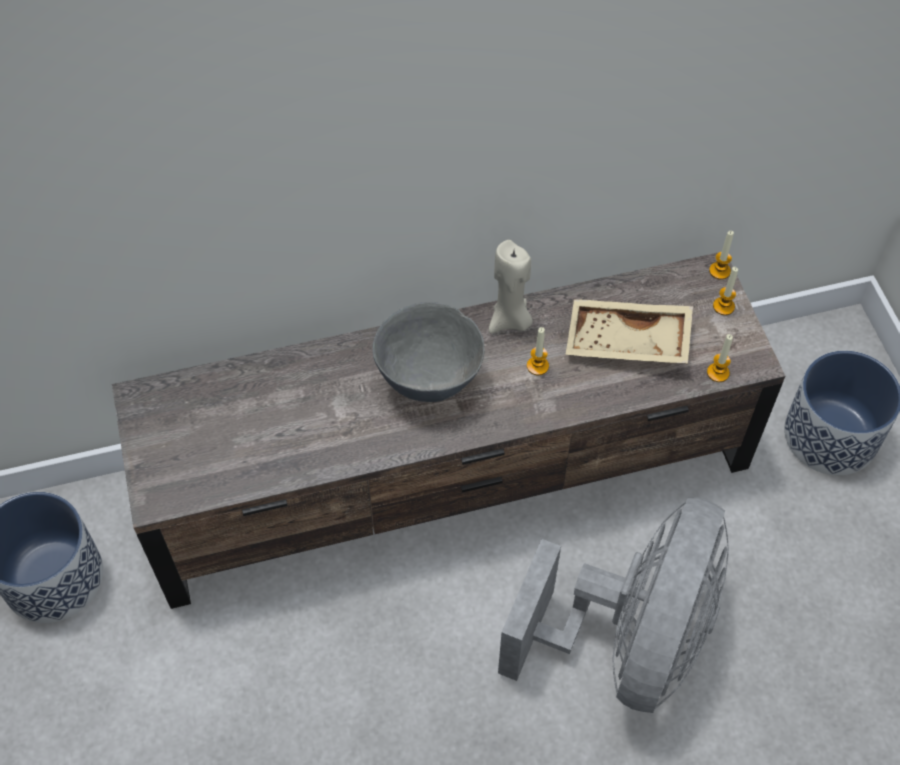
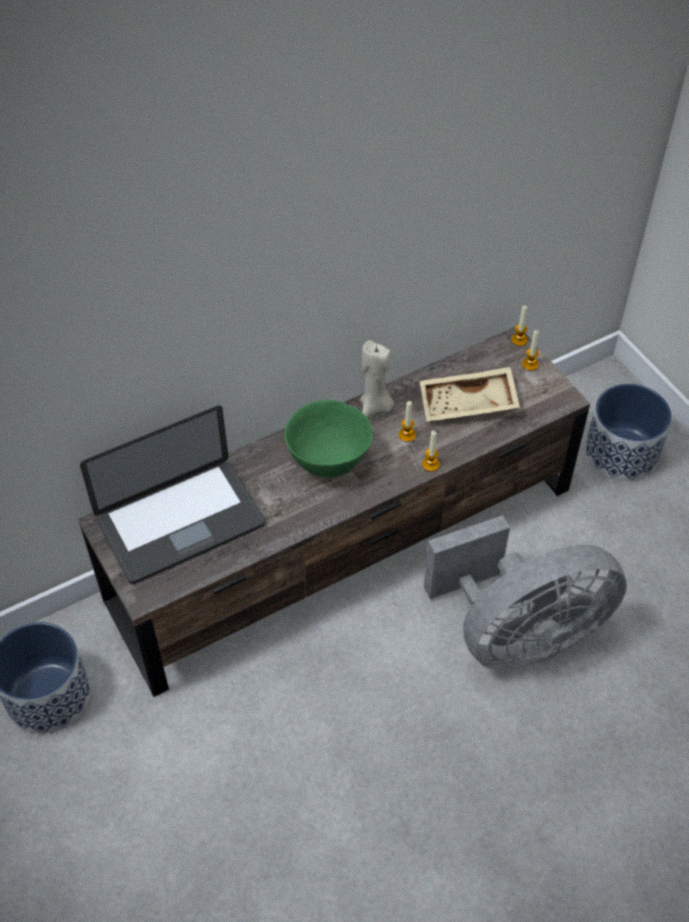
camera: 15 degrees left, 5 degrees down
(228, 417) = (181, 523): none -> laptop
(429, 379) = (328, 462): grey bowl -> green bowl
(627, 641) = (518, 635): grey fan -> grey fan turned 60 degrees clockwise
(718, 373) = (541, 412): candle -> candle (430, 464)

